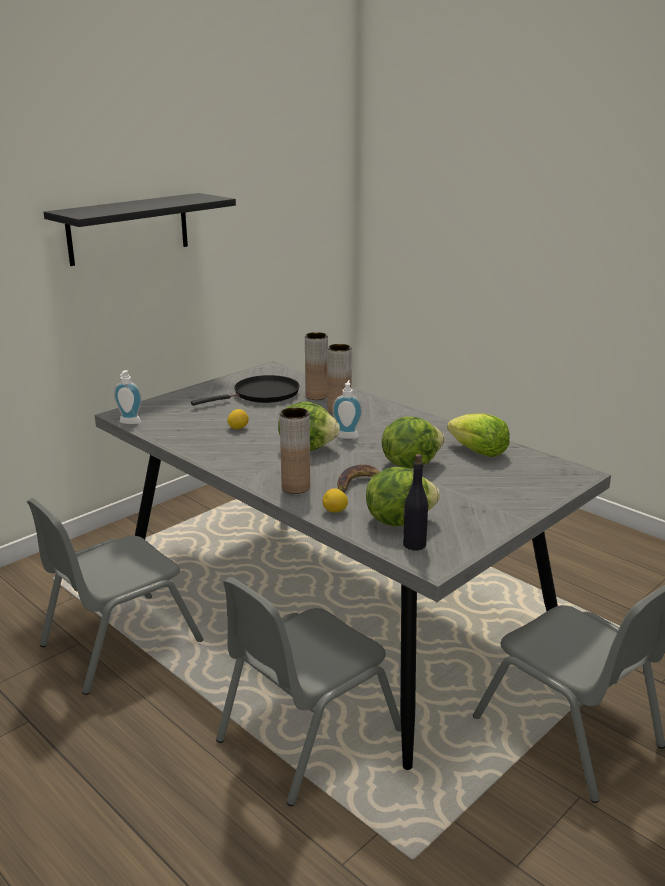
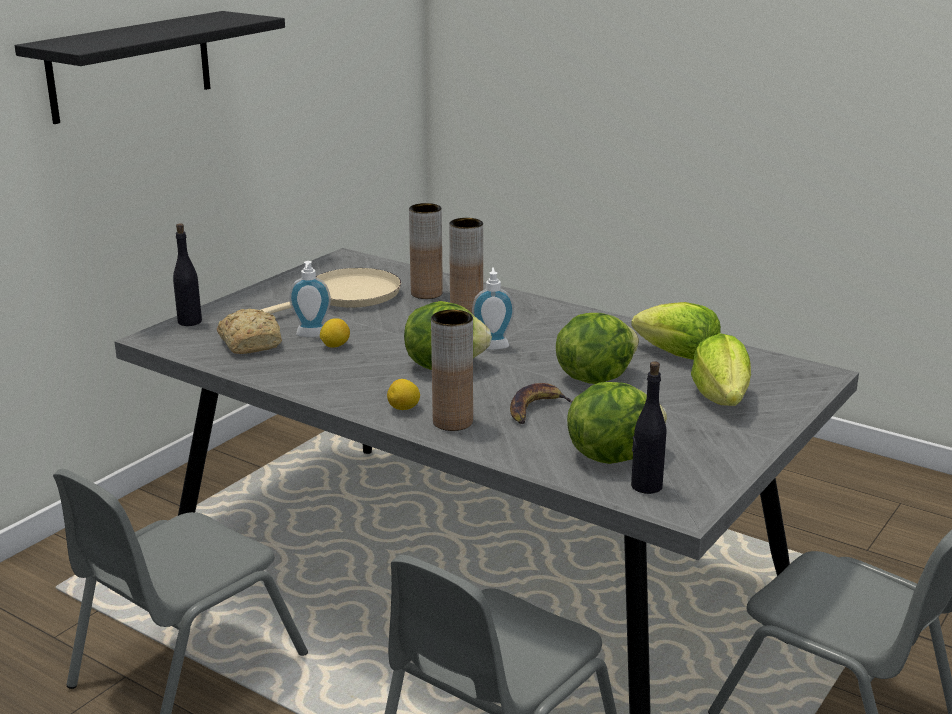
camera: 10 degrees left, 0 degrees up
(129, 423) = (172, 349): soap dispenser -> soap dispenser (311, 335)
(148, 405) = (189, 321): none -> black bottle
(182, 422) = (251, 343): none -> bread
(262, 394) = (349, 296): black frying pan -> beige frying pan
(335, 511) = (521, 450): lemon -> lemon (404, 409)
(497, 486) = (721, 399): none -> lettuce

